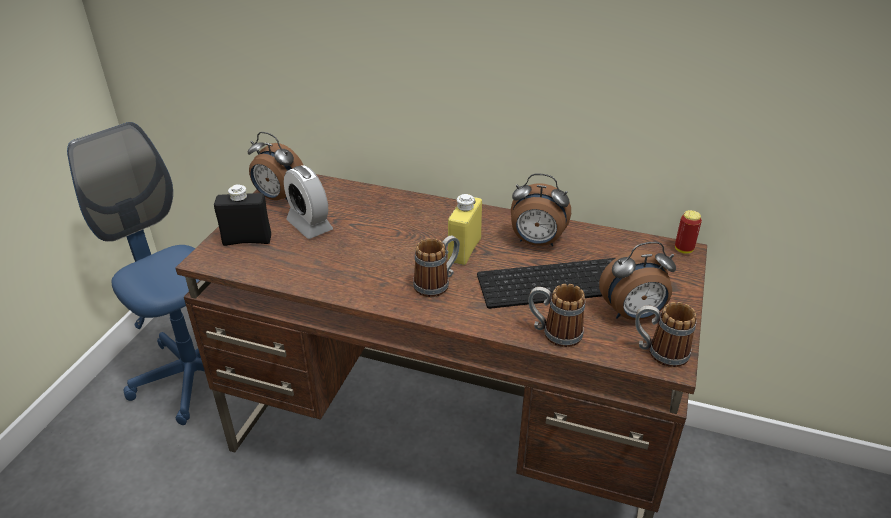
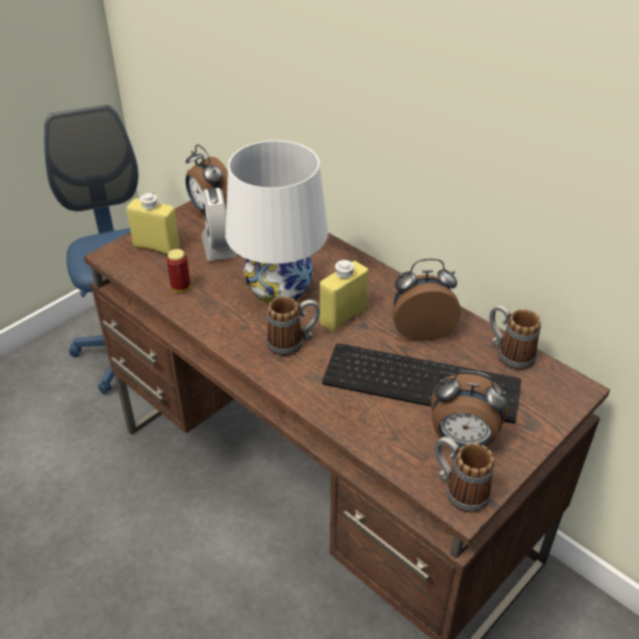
camera: 25 degrees right, 5 degrees up
(247, 240) = (156, 247): black bottle -> yellow bottle
(391, 244) = (278, 288): none -> white table lamp
(536, 242) = (421, 329): alarm clock -> alarm clock turned 135 degrees clockwise
(554, 333) = (367, 431): mug -> mug (508, 353)
(683, 249) = (576, 387): can -> can (181, 287)

